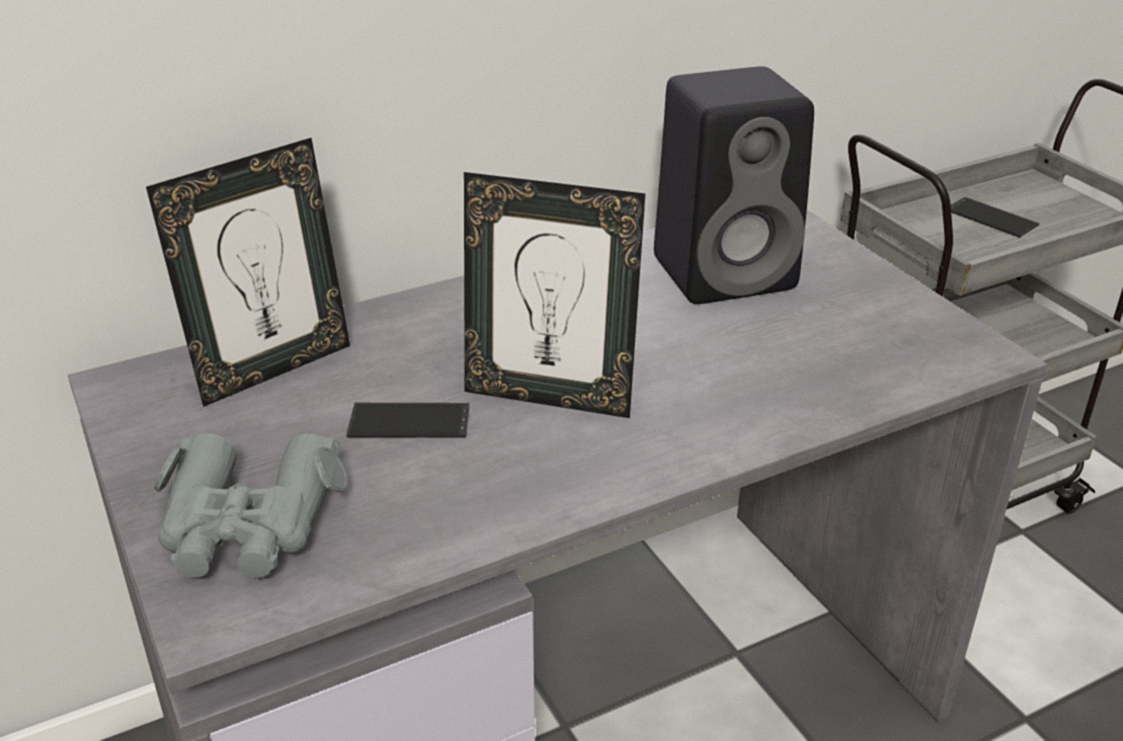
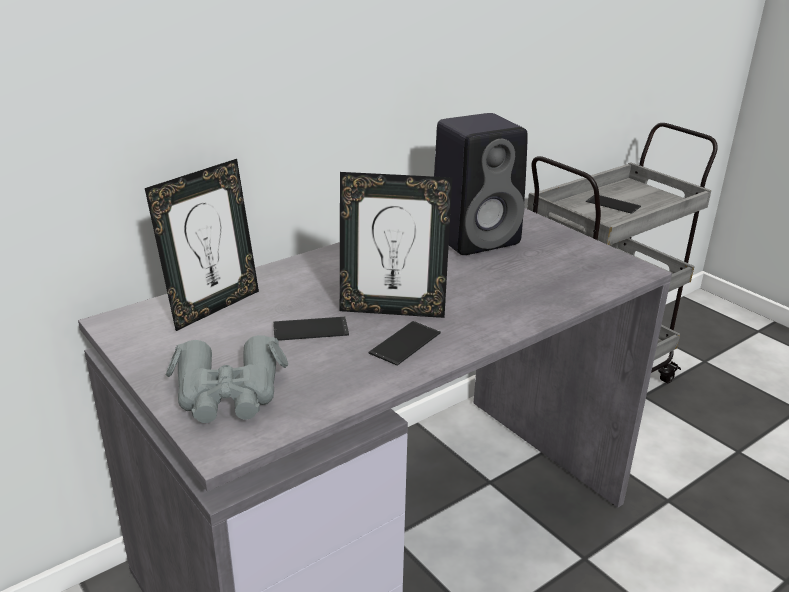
camera: 10 degrees left, 5 degrees down
(551, 460) = (405, 343): none -> phone

